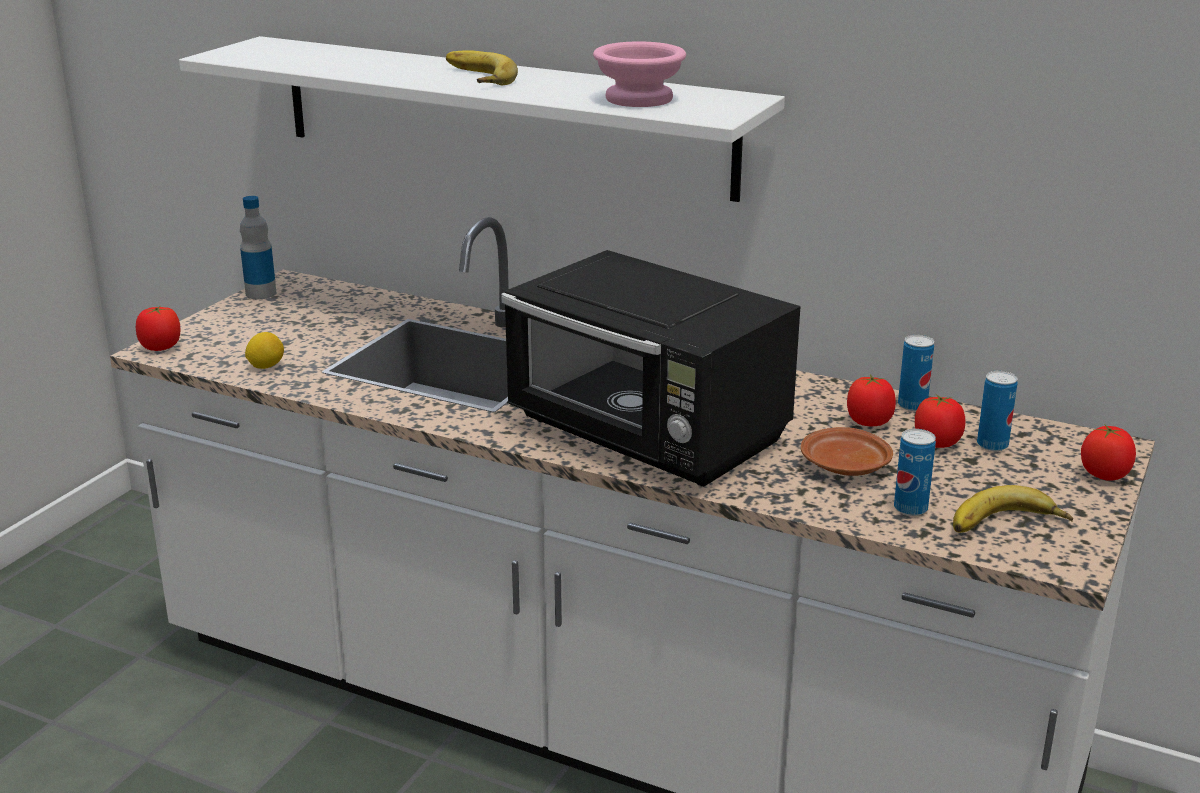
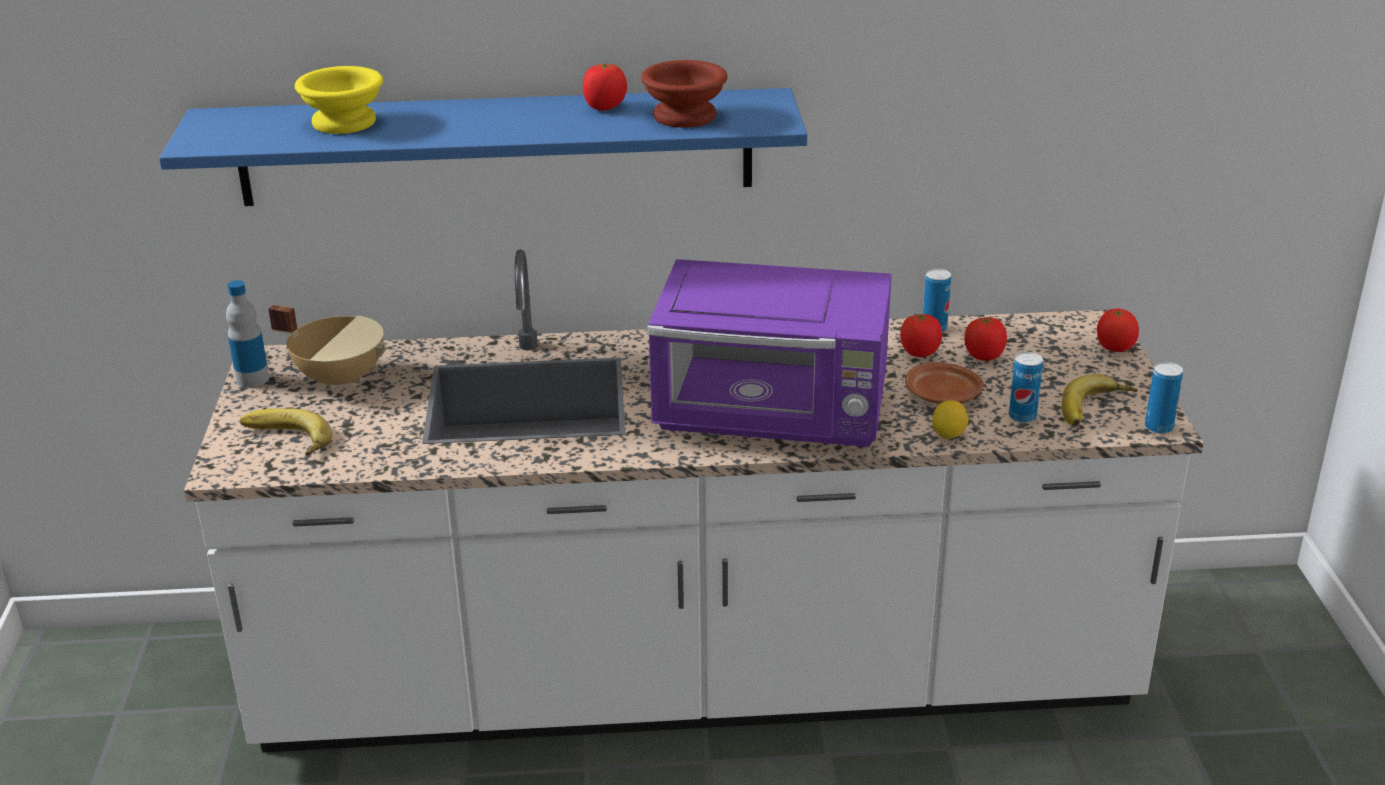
camera: 30 degrees left, 5 degrees up
(161, 347) = (227, 466): tomato -> tomato (604, 107)
(266, 366) = (361, 453): lemon -> lemon (948, 435)
(325, 309) = (341, 378): none -> beige cooking pot
(347, 60) = (341, 123): none -> yellow bowl
(474, 77) = (501, 120): banana -> banana (284, 440)
(501, 115) = (496, 147): white shelf -> blue shelf
(639, 98) = (684, 115): pink bowl -> brown bowl
(648, 436) = (774, 416): black microwave -> purple microwave
(992, 445) = (1021, 346): can -> can (1158, 427)

